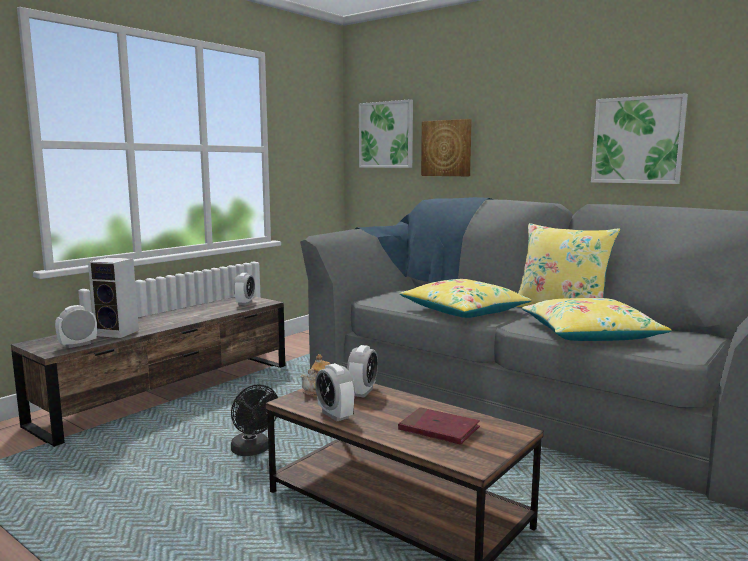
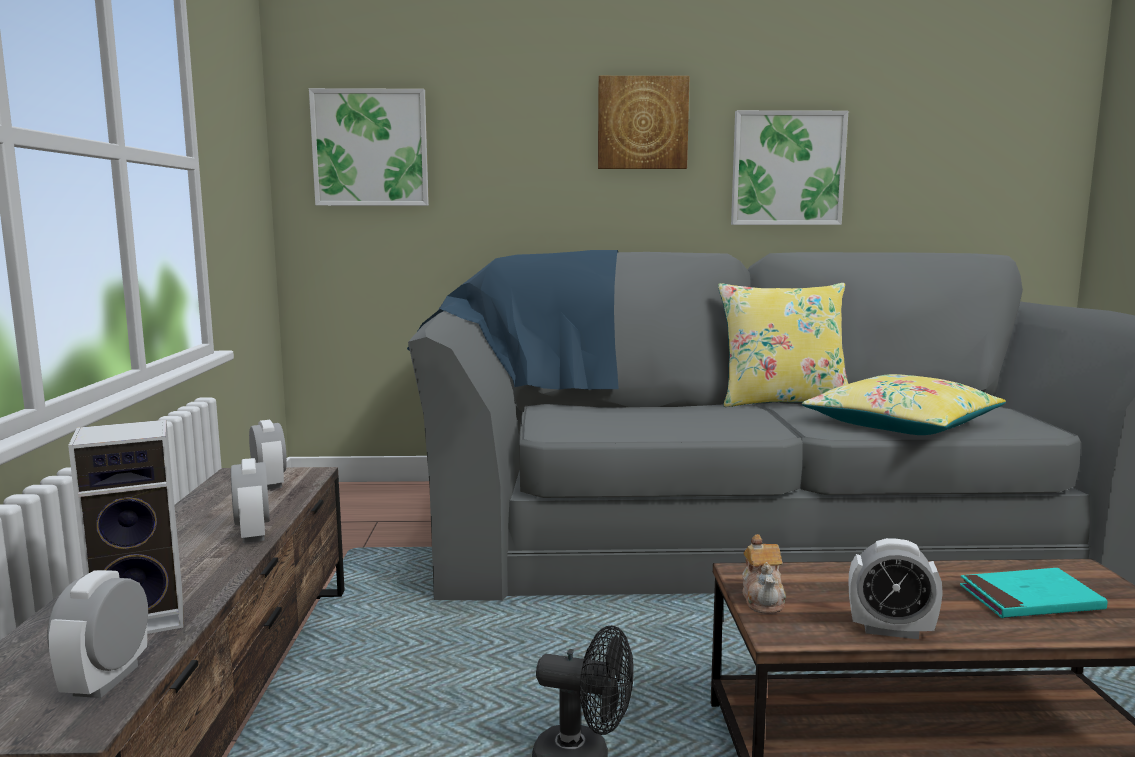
camera: 40 degrees left, 0 degrees up
(362, 392) = (820, 581): alarm clock -> alarm clock (253, 534)
(439, 429) = (1030, 599): red book -> turquoise book
(446, 148) = (495, 174): picture -> picture (642, 123)
(464, 311) = (702, 424): yellow pillow -> none

